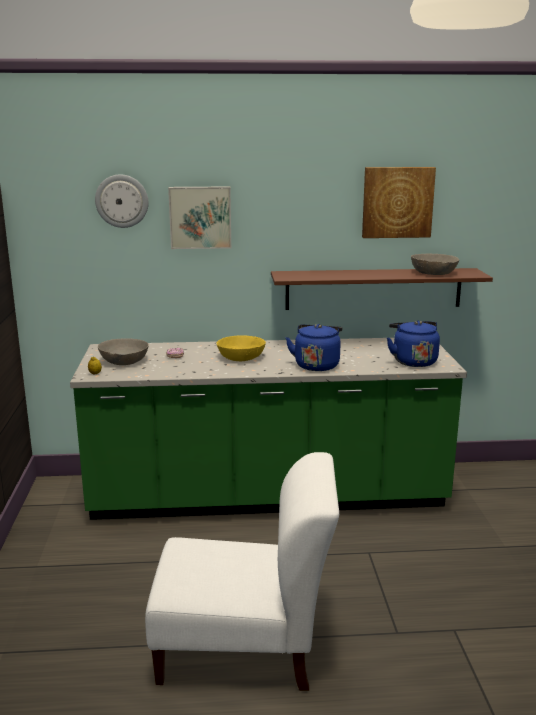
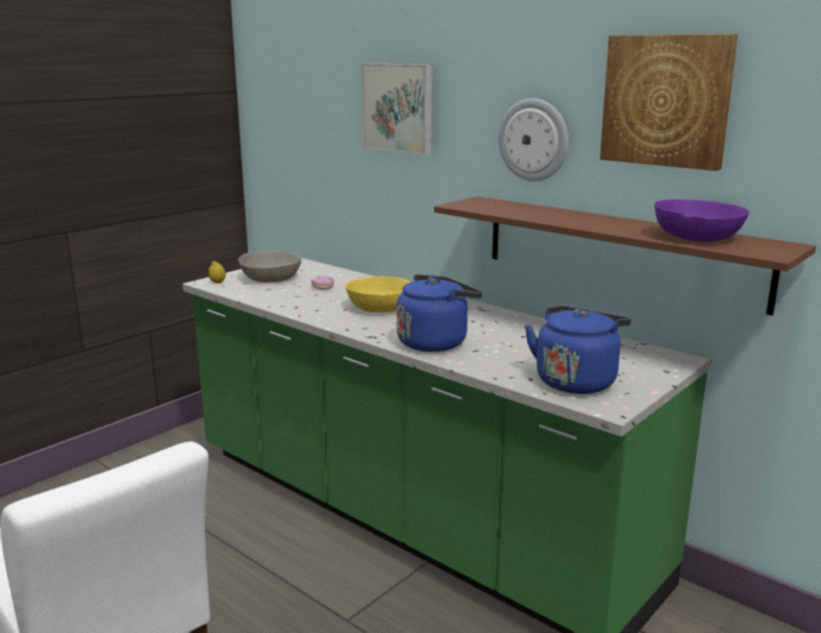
camera: 45 degrees right, 0 degrees up
(122, 201) = (325, 81): wall clock -> wall clock (534, 140)
(433, 273) = (698, 237): grey bowl -> purple bowl

